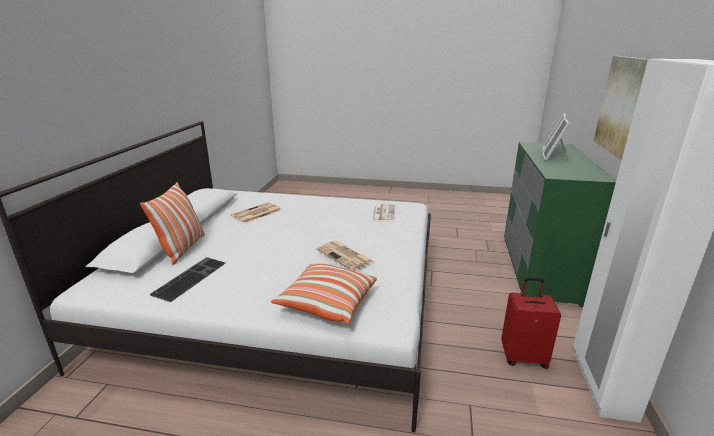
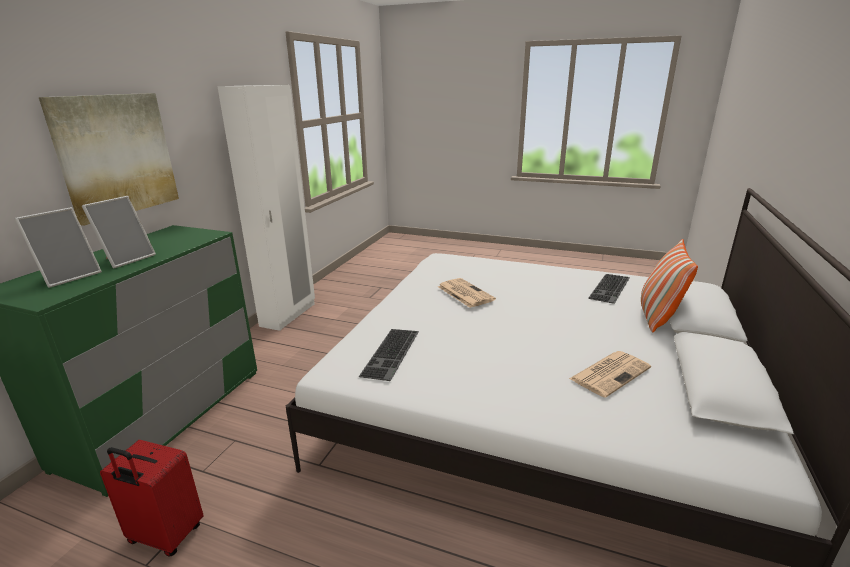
camera: 170 degrees left, 0 degrees up
(327, 303) = (482, 266): pillow -> none
(383, 213) = (392, 354): newspaper -> keyboard
(523, 357) = (321, 331): red suitcase -> red suitcase (165, 536)

